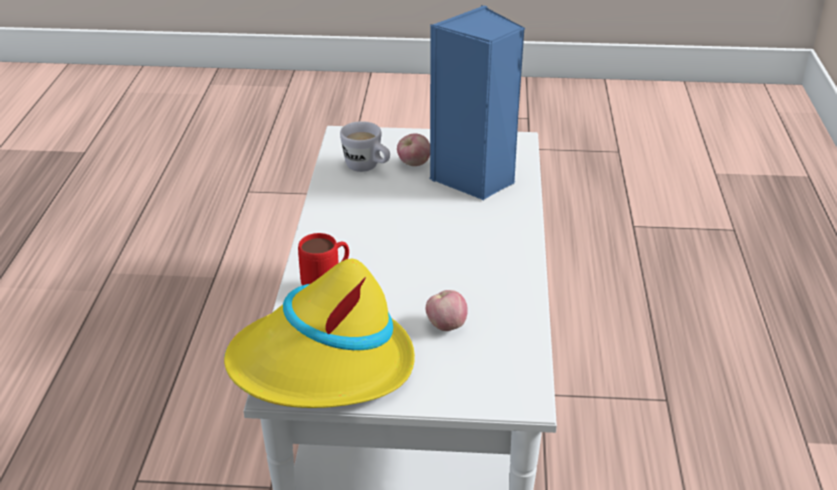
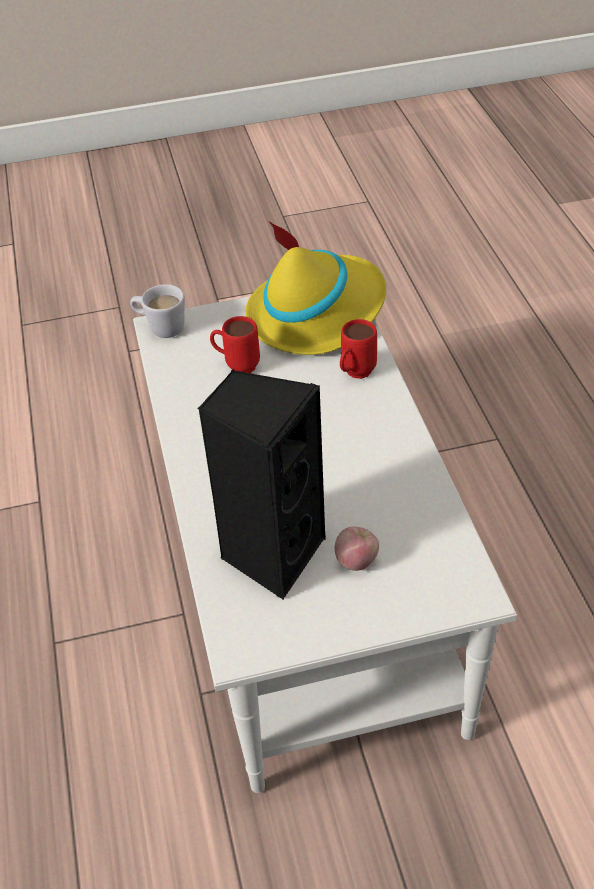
camera: 165 degrees right, 10 degrees up
(367, 168) = (409, 538): white mug -> white mug (160, 328)
(446, 326) = (236, 366): apple -> red mug
(474, 179) = (271, 553): blue speaker -> black speaker

